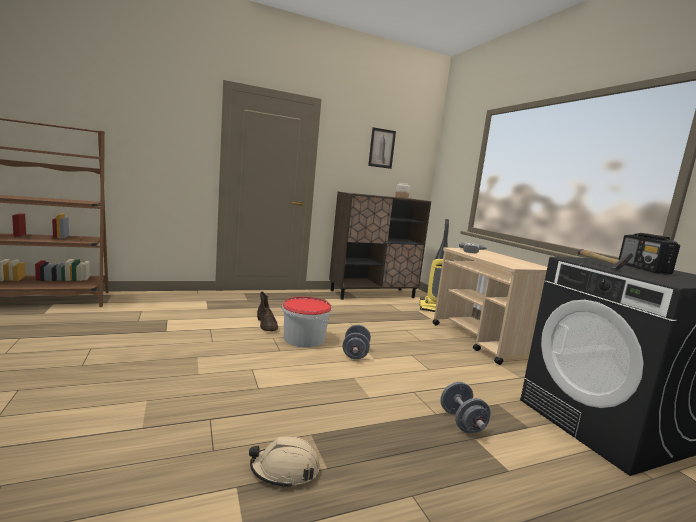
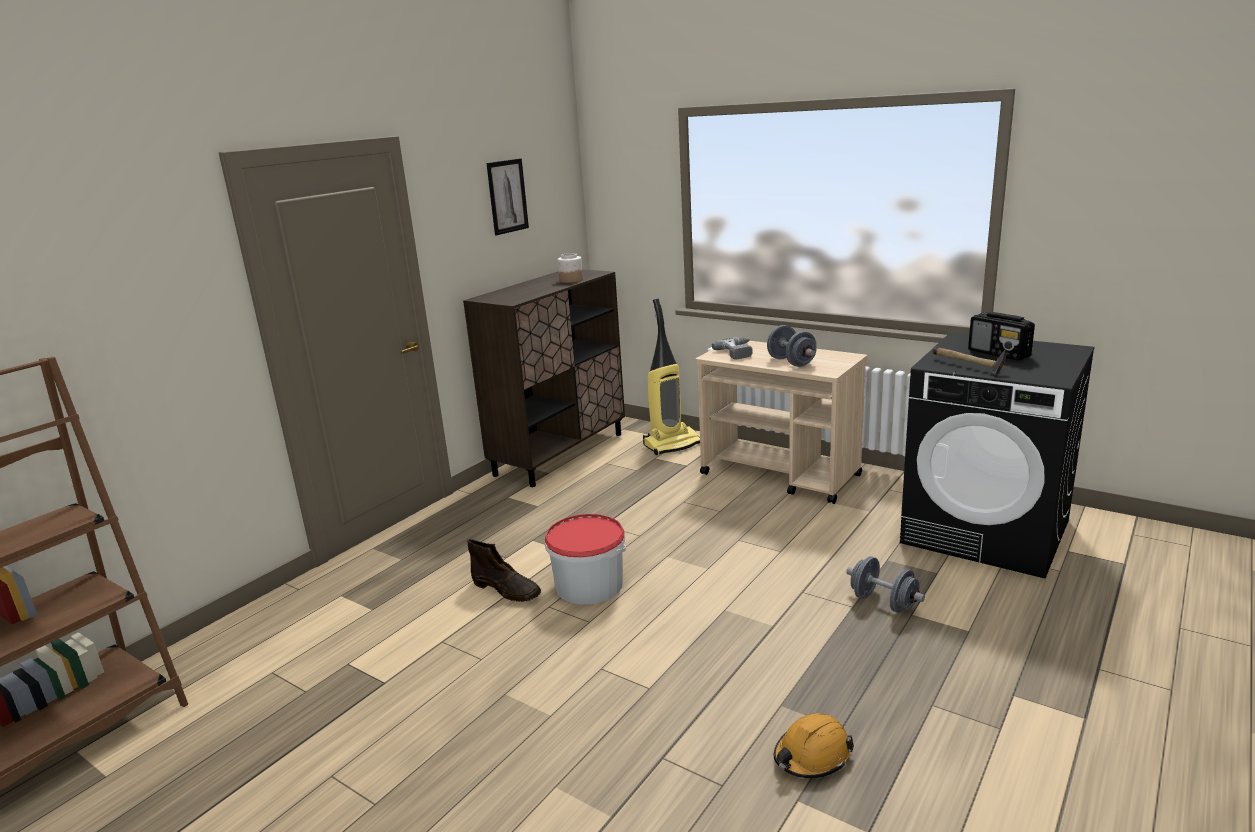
camera: 30 degrees left, 10 degrees up
(285, 470) = (812, 756): beige hard hat -> orange hard hat
(355, 353) = (679, 573): grey dumbbell -> grey dumbbell (791, 362)

